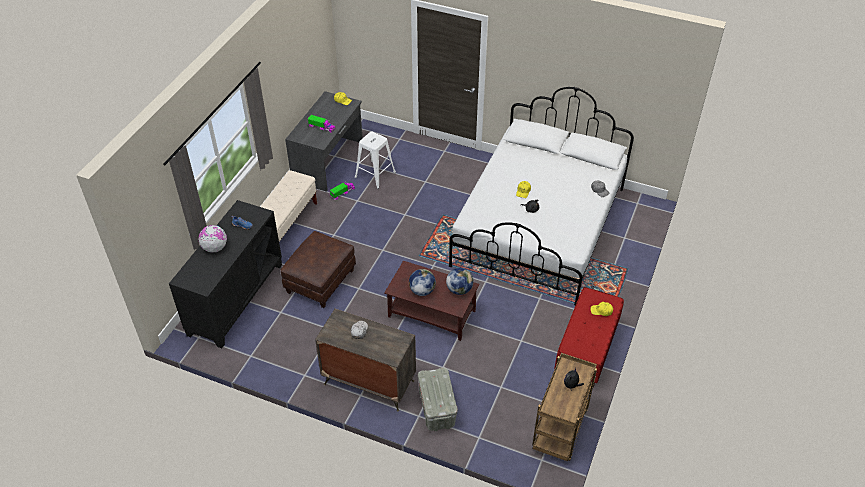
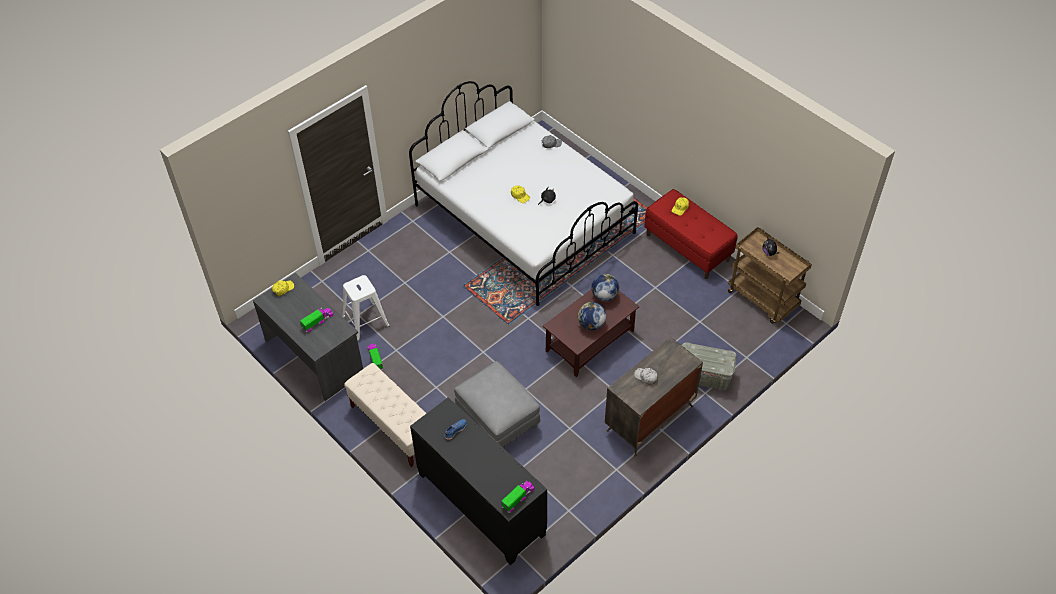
camera: 65 degrees left, 5 degrees up
(191, 282) = (517, 498): none -> toy truck
(215, 248) = (476, 465): globe -> none
(320, 281) = (496, 419): brown ottoman -> grey ottoman

